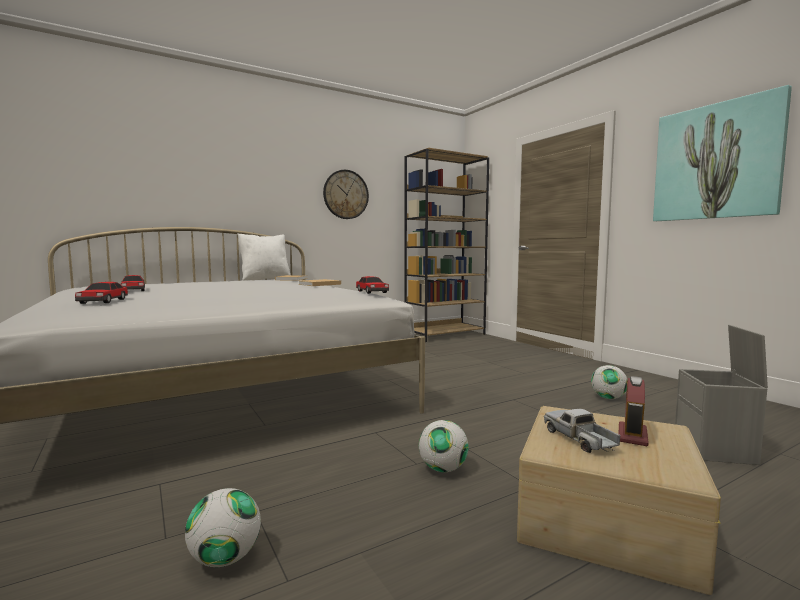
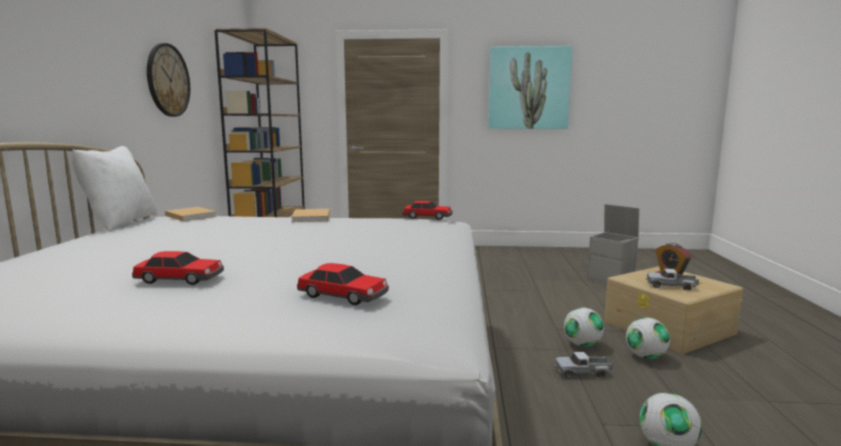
camera: 55 degrees left, 5 degrees up
(367, 481) = (582, 372): none -> toy truck
(608, 398) = (516, 269): football -> football (645, 356)

